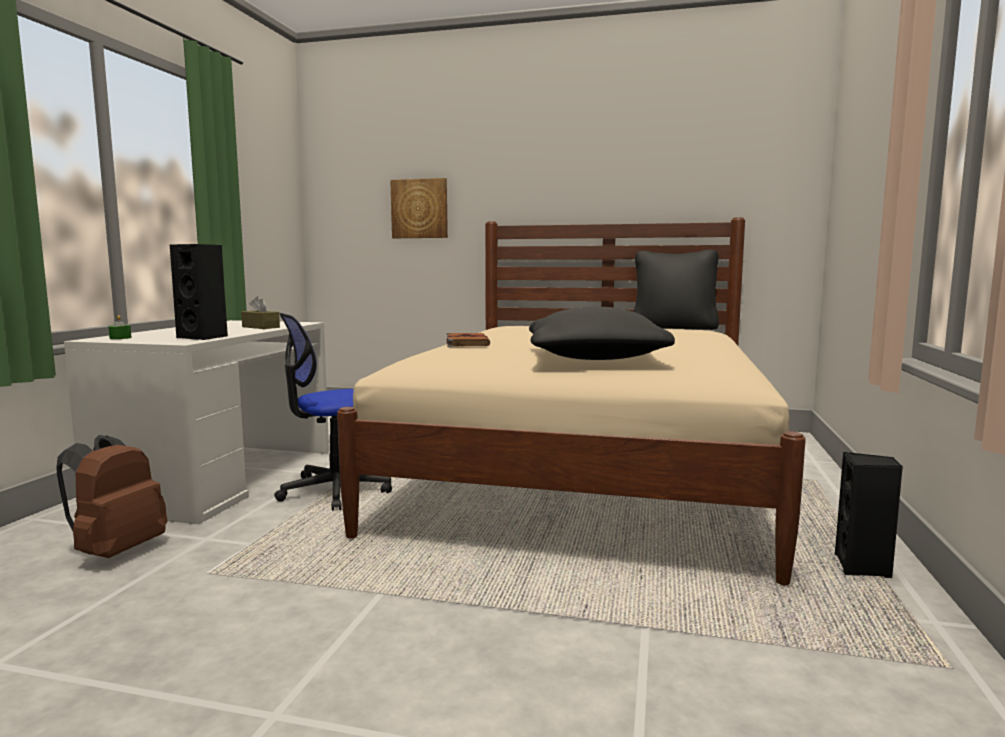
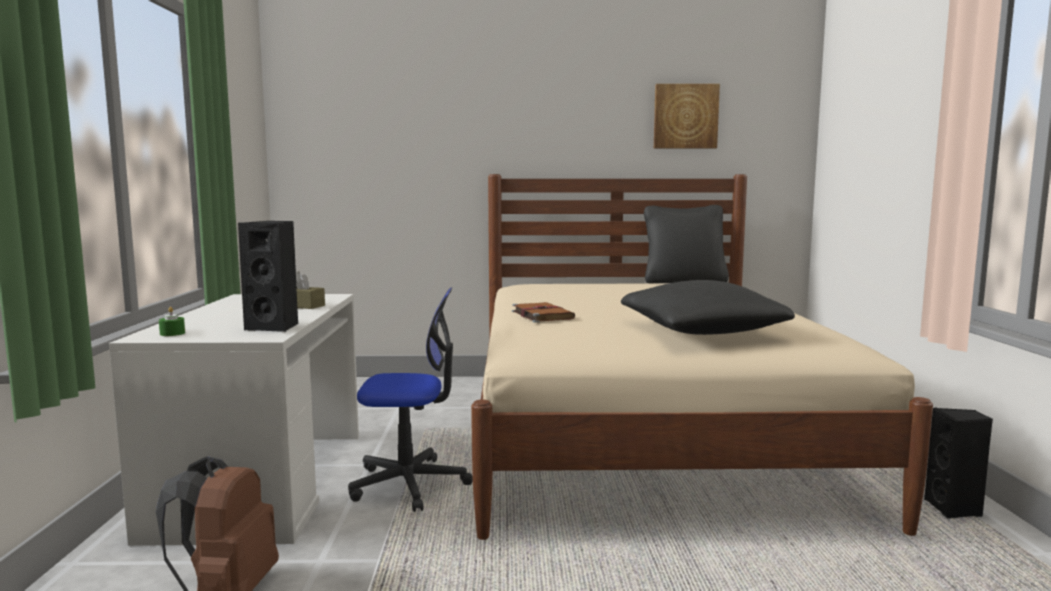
camera: 15 degrees left, 0 degrees up
(334, 490) = (409, 484): office chair -> office chair turned 135 degrees counterclockwise
(419, 209) = (410, 158): picture -> picture (685, 116)

